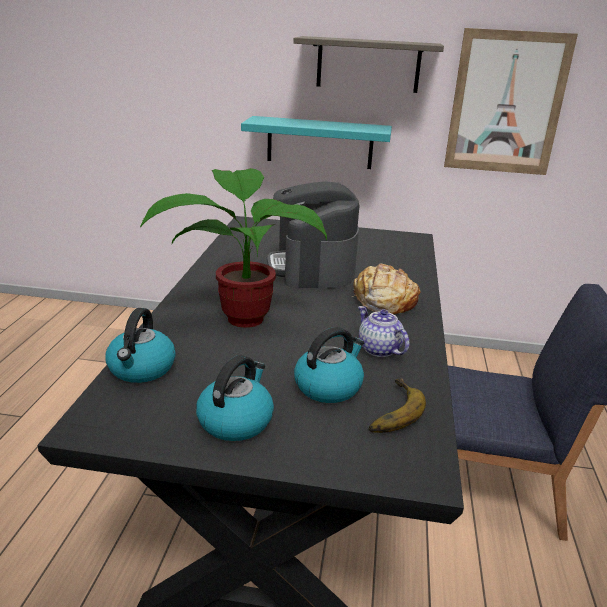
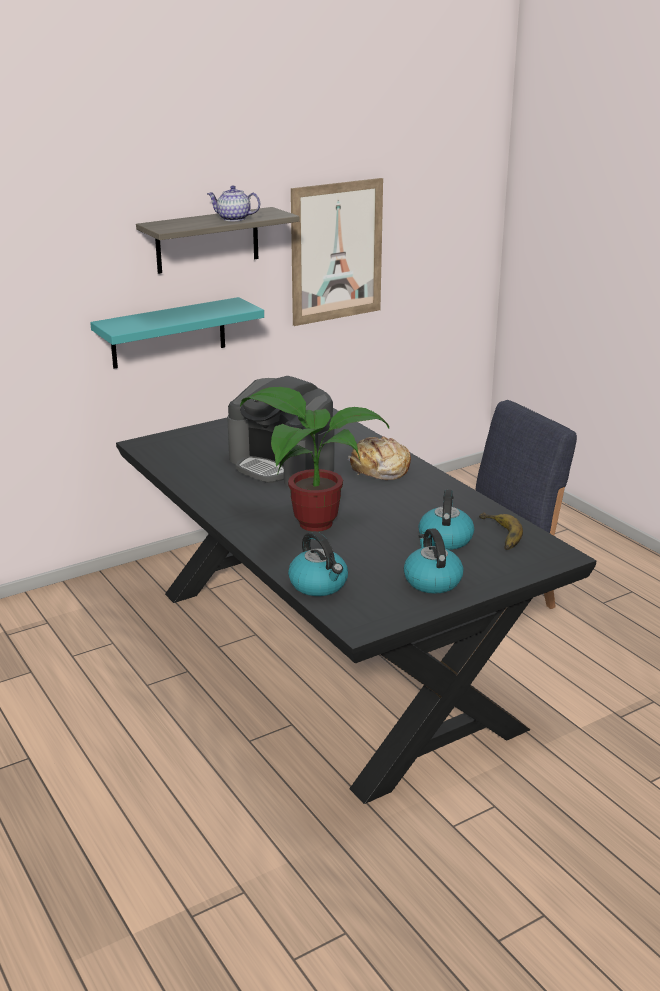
camera: 40 degrees left, 0 degrees up
(378, 349) = (433, 504): teapot -> teapot (233, 219)

